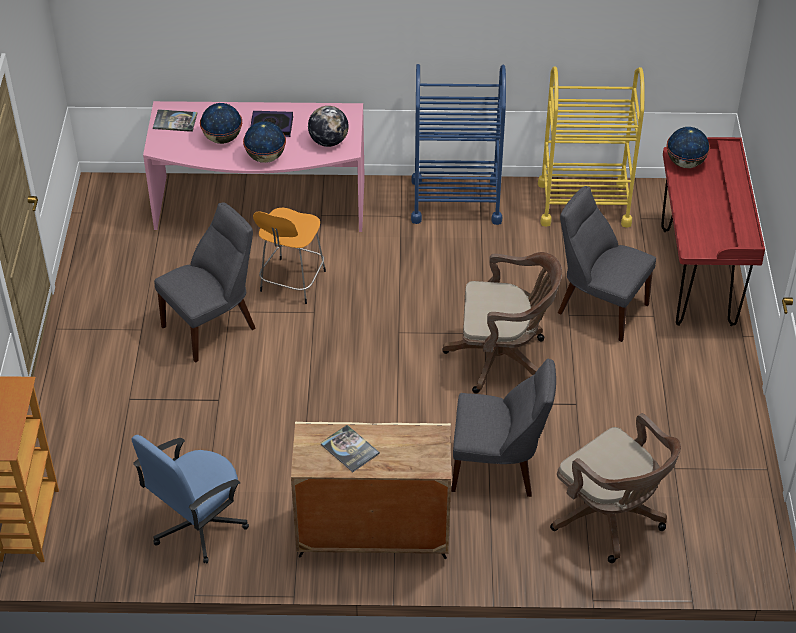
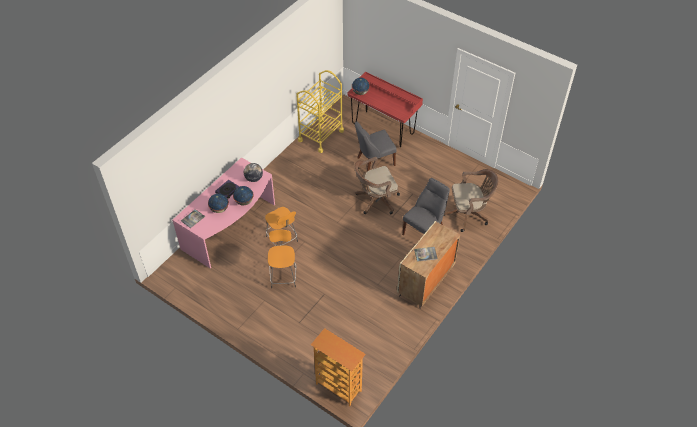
camera: 55 degrees left, 5 degrees up
(197, 525) = (381, 332): blue office chair -> none
(213, 326) = (283, 276): grey chair -> orange stool
(456, 201) = (285, 169): blue cart -> none
(502, 358) = (375, 200): brown office chair -> brown office chair turned 150 degrees counterclockwise

